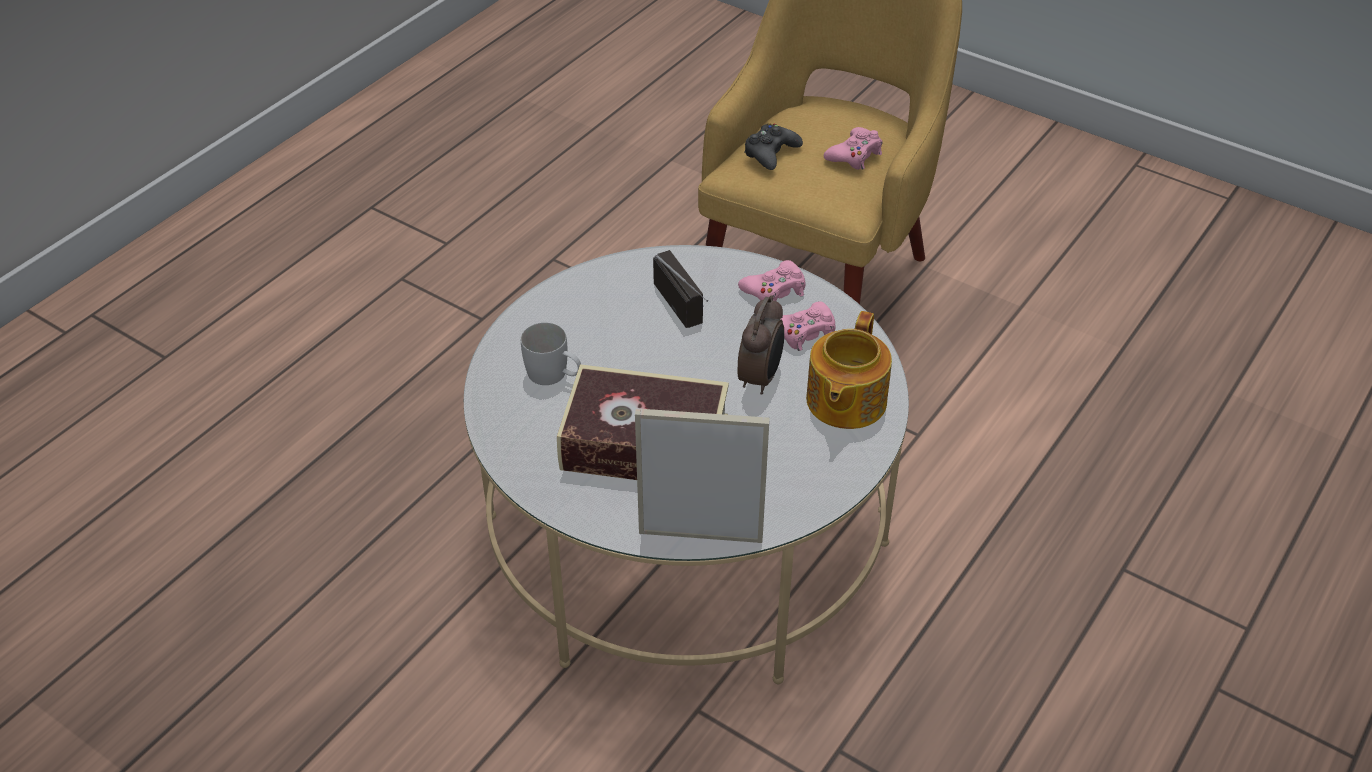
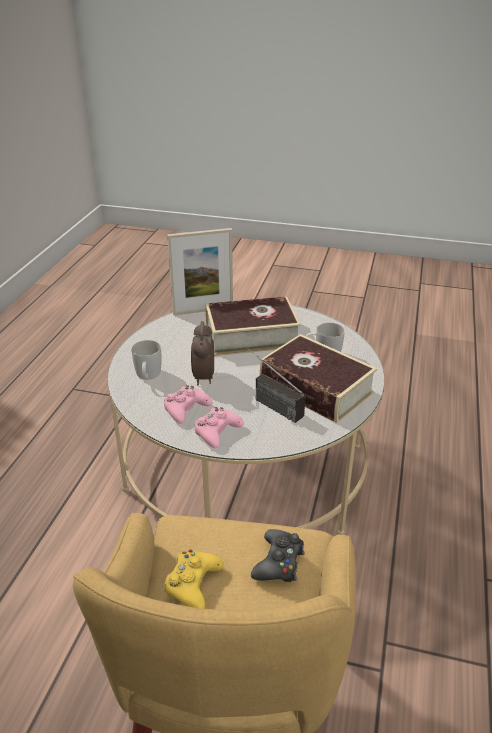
camera: 160 degrees right, 10 degrees down
(608, 319) = (316, 388): none -> book
(844, 401) = (148, 376): teapot -> white mug
(854, 155) = (193, 584): pink game controller -> yellow game controller

